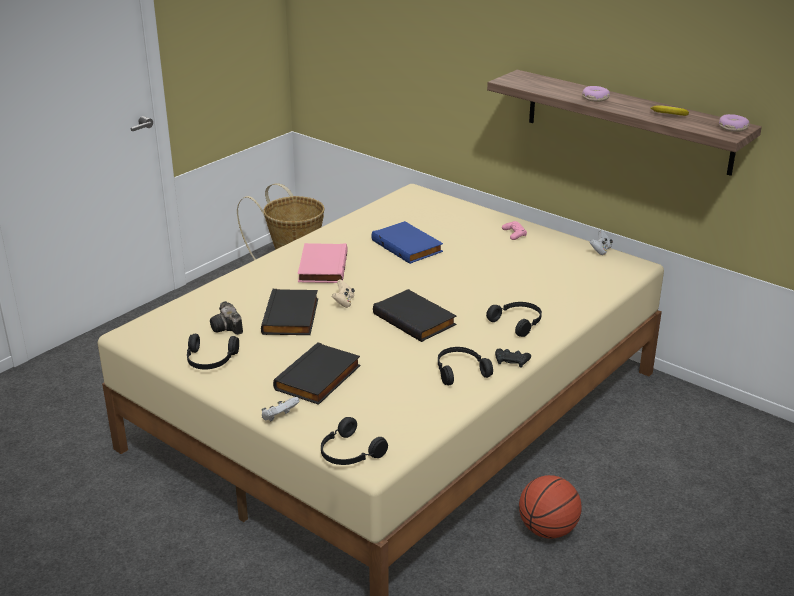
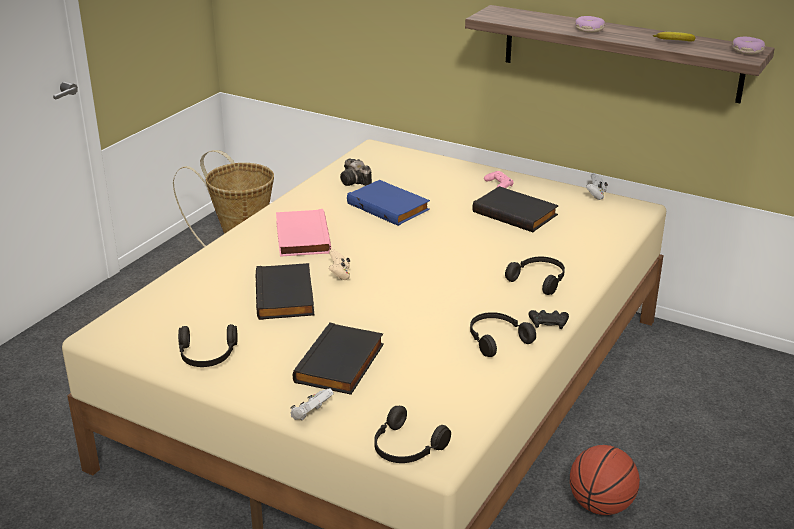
camera: 10 degrees left, 0 degrees up
(227, 328) = (215, 316): camera -> camera (355, 182)
(416, 319) = (426, 286): black book -> black book (516, 213)

